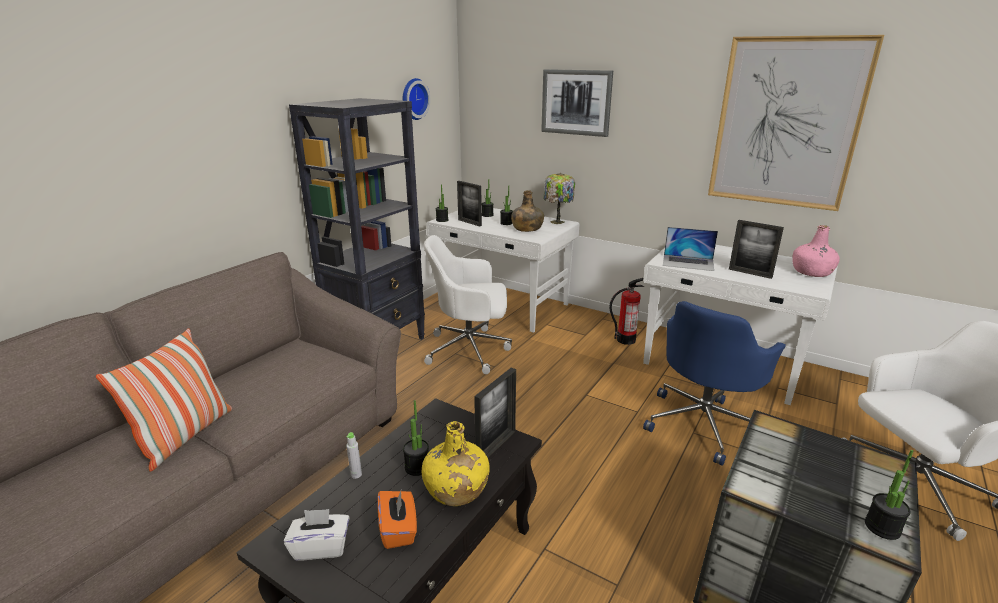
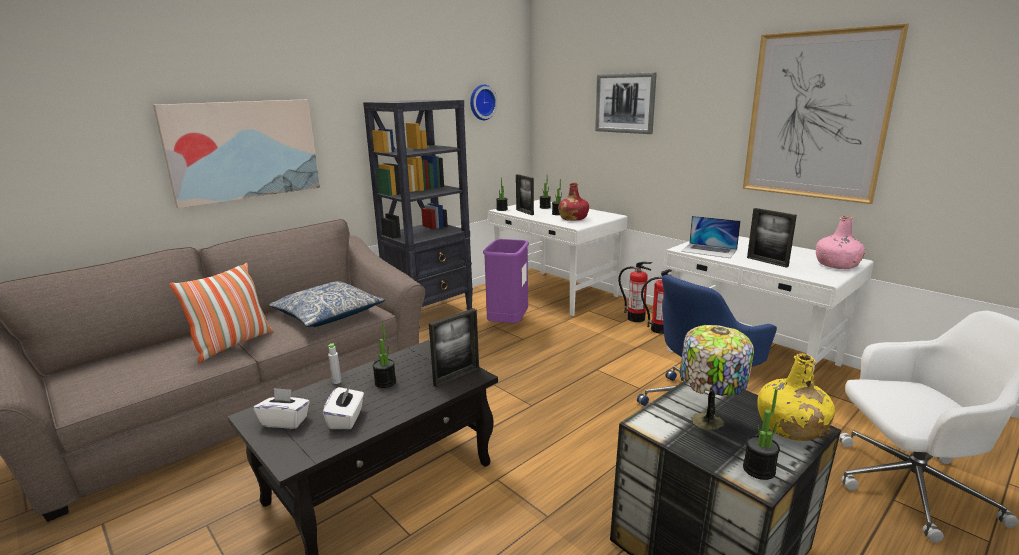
camera: 15 degrees right, 5 degrees down
(147, 174) = (244, 150): none -> picture
(292, 376) = (328, 314): none -> pillow
(398, 530) = (346, 419): orange tissue box -> white tissue box
(455, 489) = (406, 400): yellow bottle -> yellow bottle (790, 427)
(470, 349) = (508, 324): white office chair -> purple trash can
(527, 229) = (573, 218): green bottle -> red bottle
(557, 222) = (605, 215): table lamp -> table lamp (707, 422)
(597, 329) = (636, 318): none -> fire extinguisher

